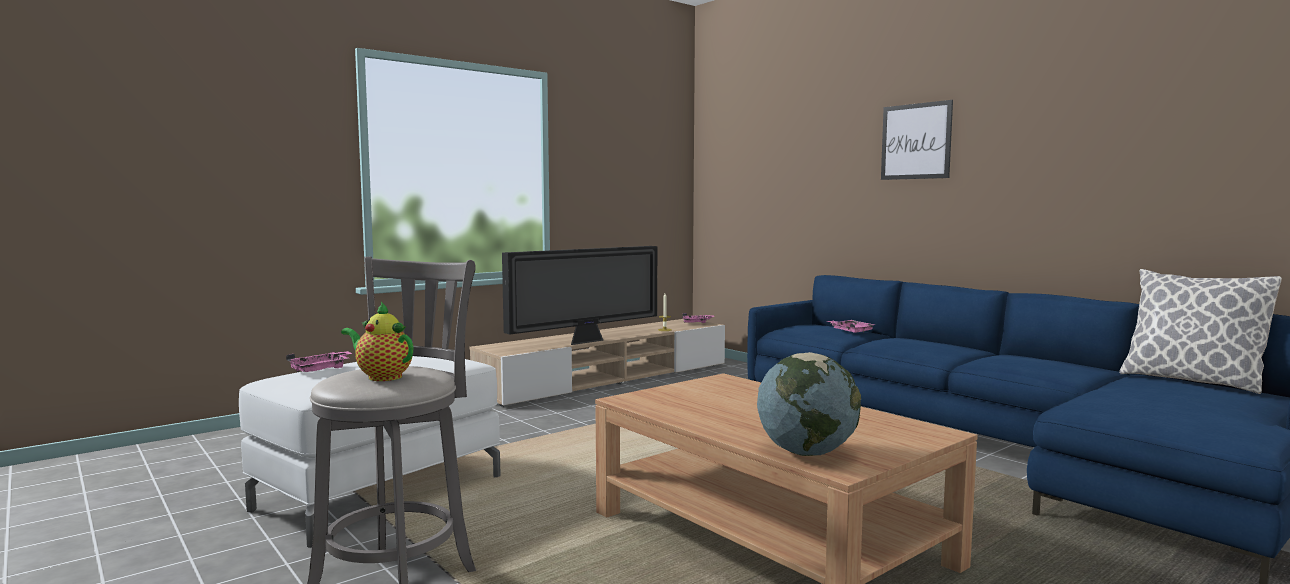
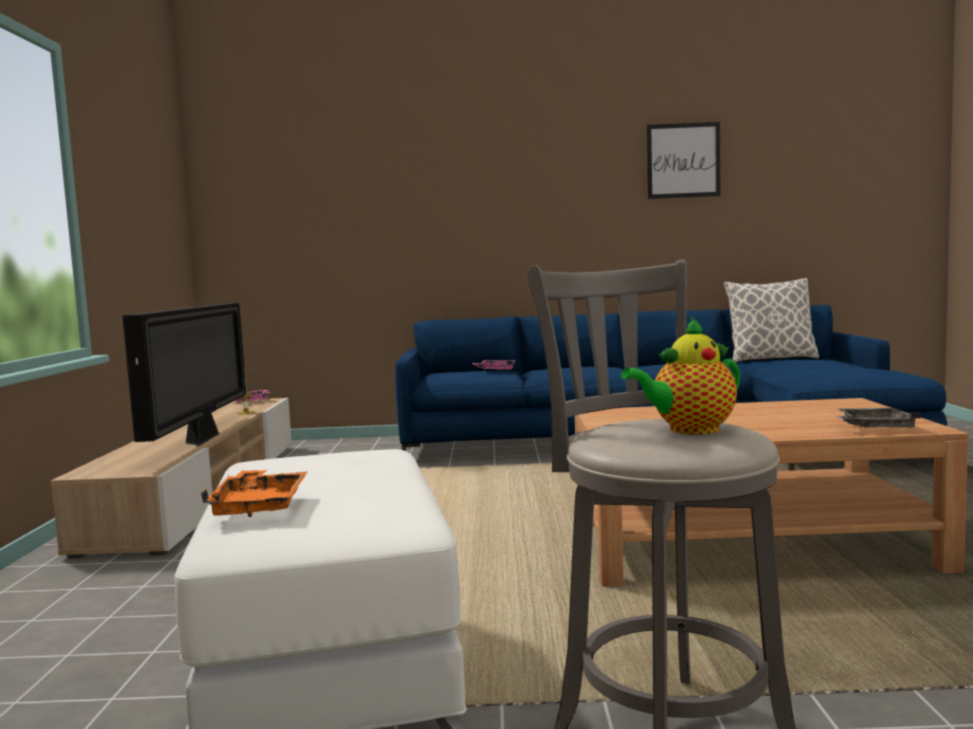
camera: 50 degrees left, 0 degrees up
(321, 369) = (259, 506): pink tray -> orange tray
(806, 452) = (873, 428): globe -> grey tray
(916, 141) = (502, 181): picture -> picture (683, 160)

